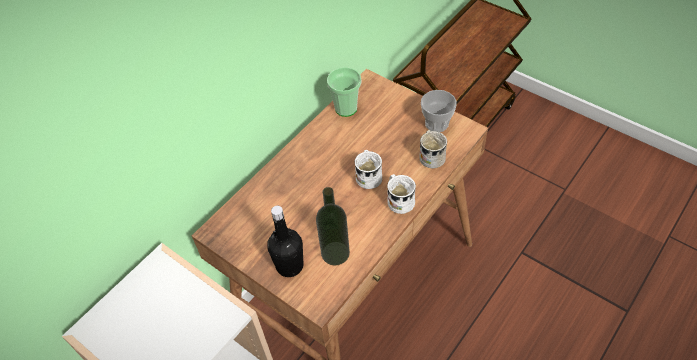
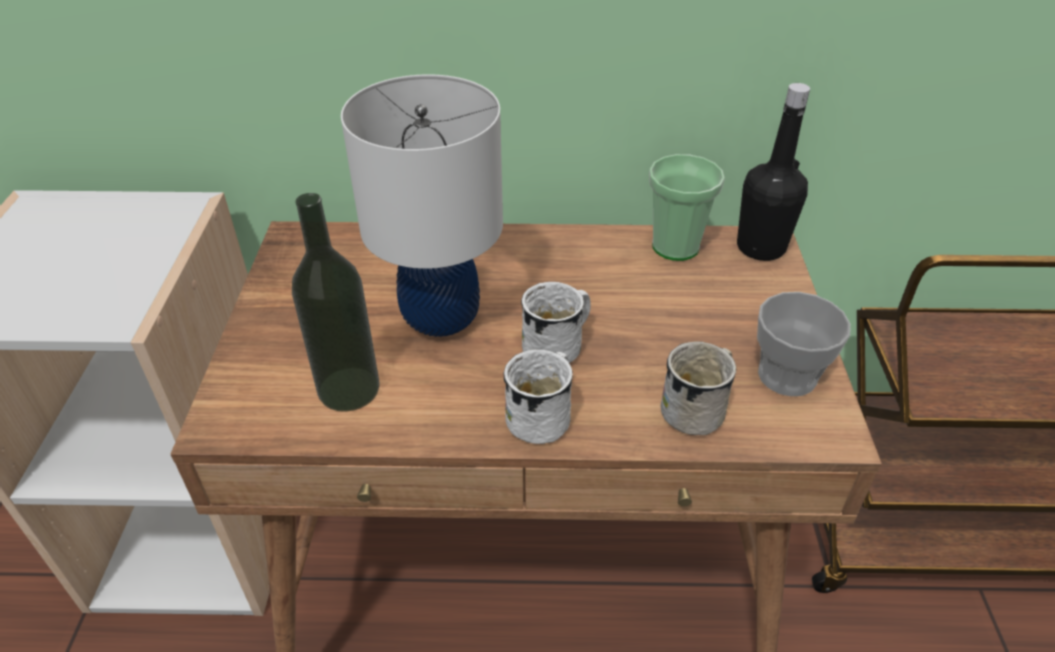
camera: 50 degrees right, 10 degrees down
(289, 265) = (282, 346): black bottle -> black bottle (761, 247)
(321, 206) = (437, 321): none -> white table lamp

